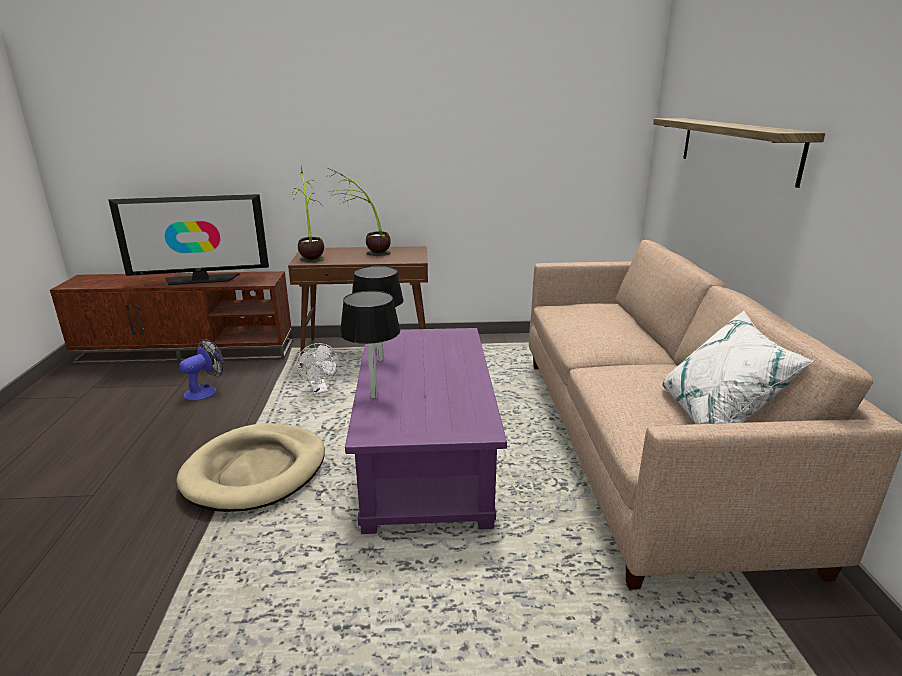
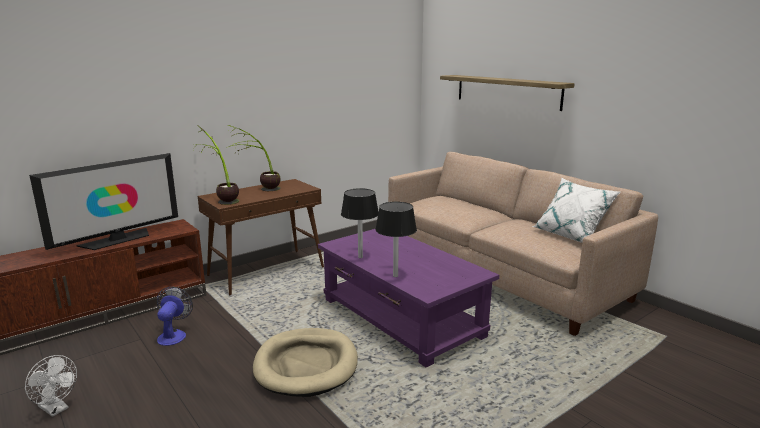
camera: 35 degrees left, 5 degrees down
(320, 390) = (272, 305): white fan -> white fan (56, 409)

